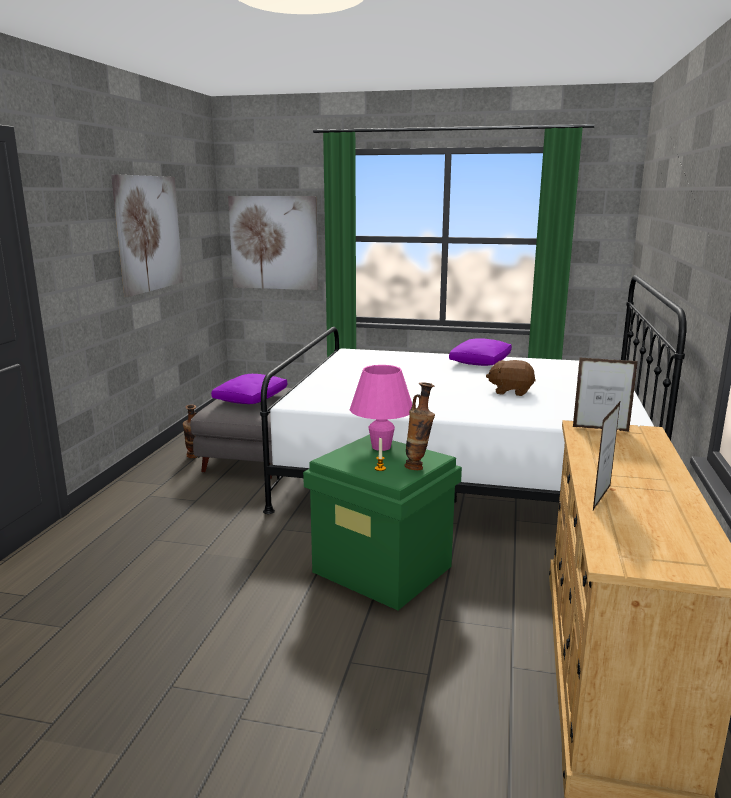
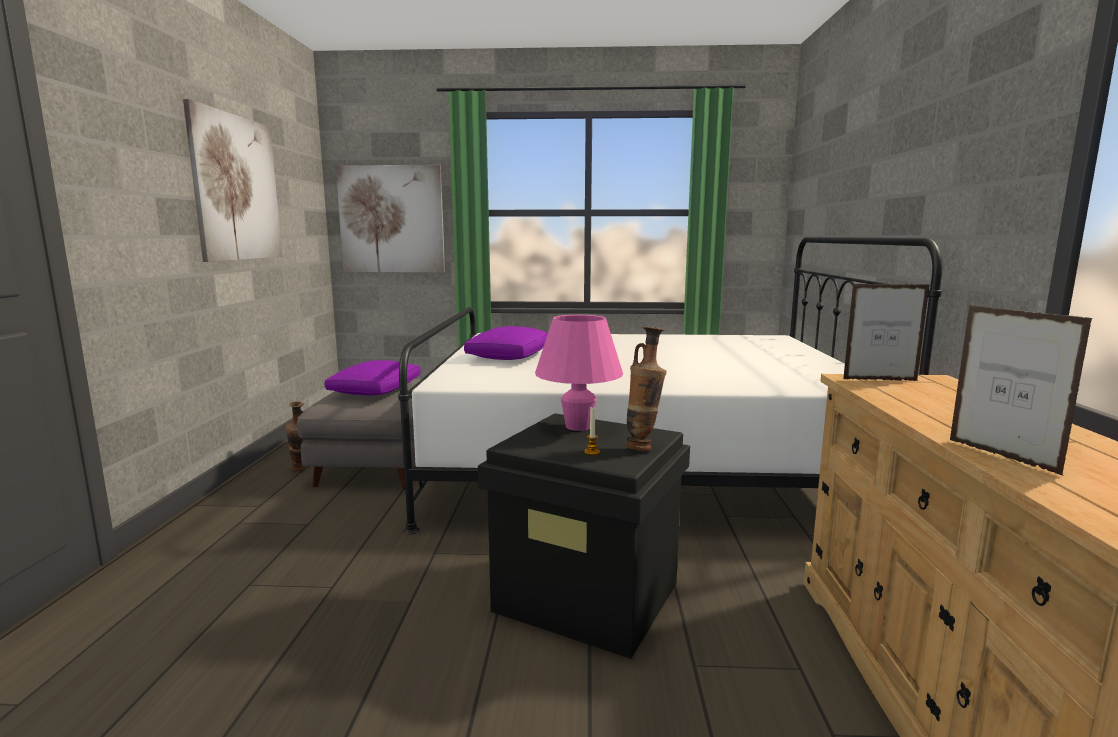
camera: 10 degrees left, 5 degrees down
(383, 569) = (589, 597): green storage box -> black storage box
(480, 362) = (644, 339): purple pillow -> purple pillow (509, 356)
(510, 391) = (700, 362): brown plush toy -> none
(601, 498) = (1001, 456): picture frame -> picture frame turned 135 degrees clockwise

